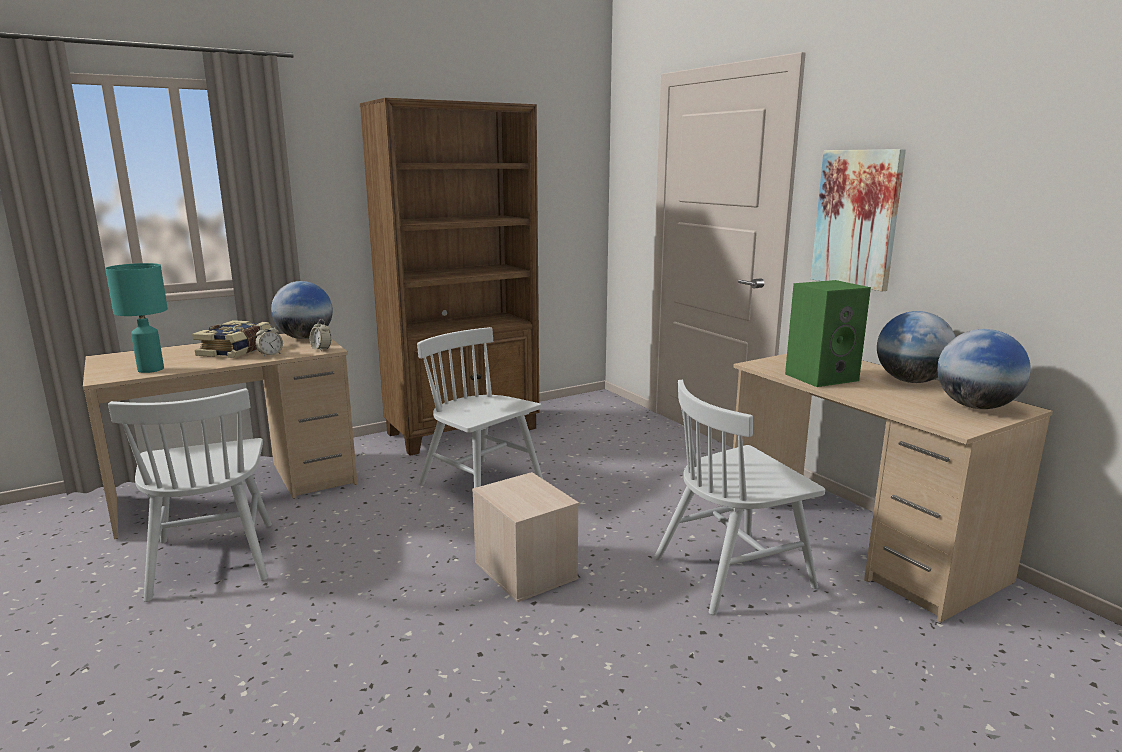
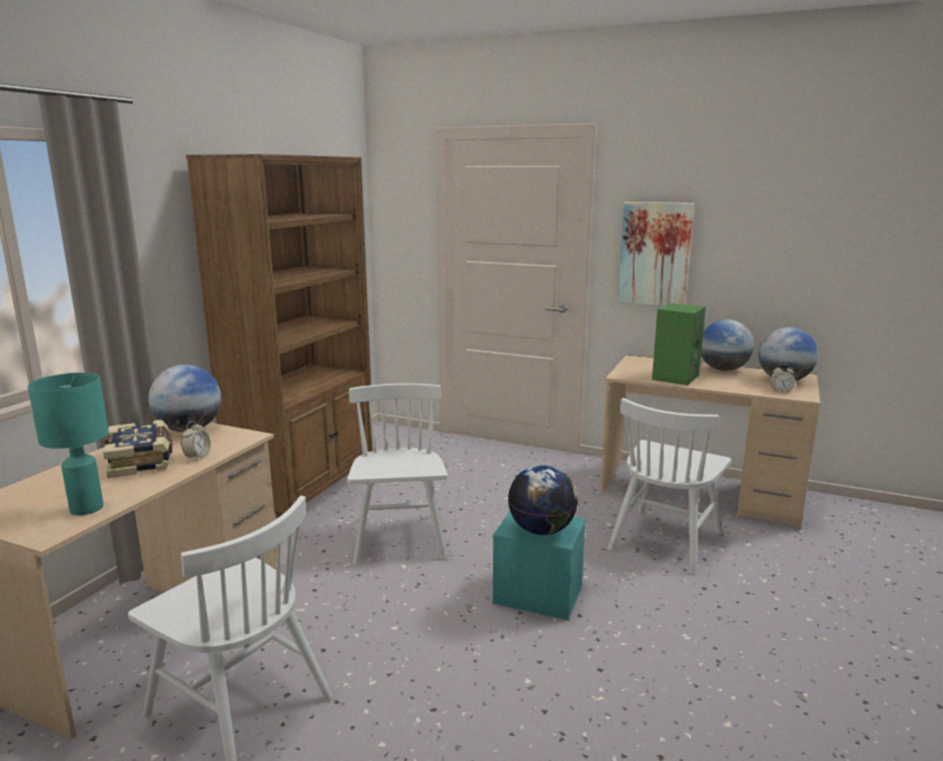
camera: 35 degrees left, 0 degrees up
(321, 349) = (241, 438): alarm clock -> alarm clock (780, 392)
(481, 485) = (400, 537): white chair -> white chair turned 75 degrees clockwise
(518, 498) = (542, 530): none -> globe
(524, 570) = (537, 594): beige storage box -> turquoise storage box

